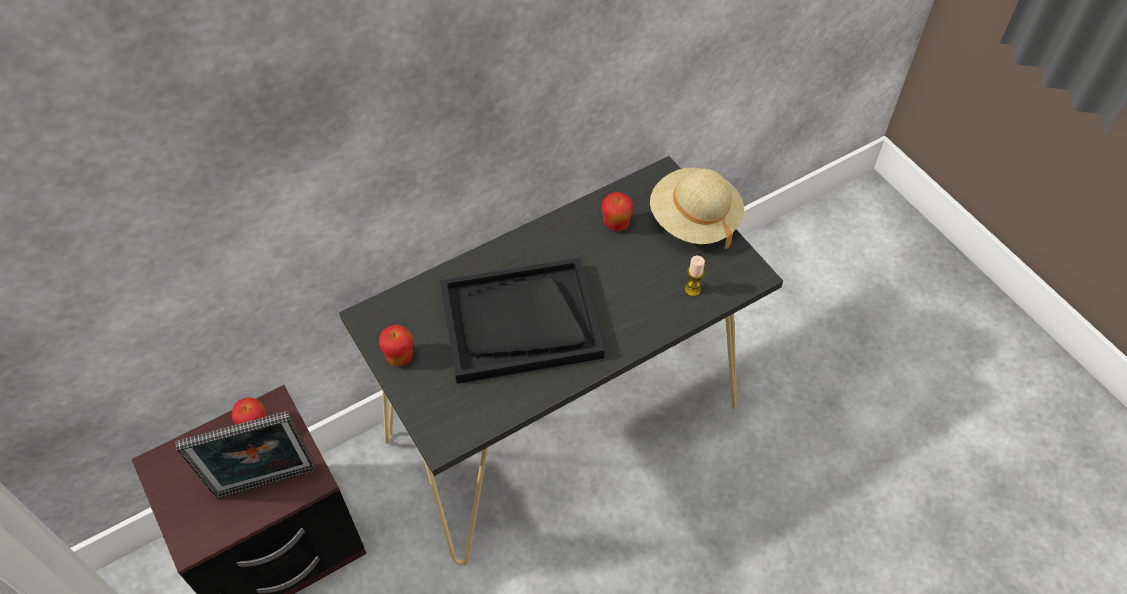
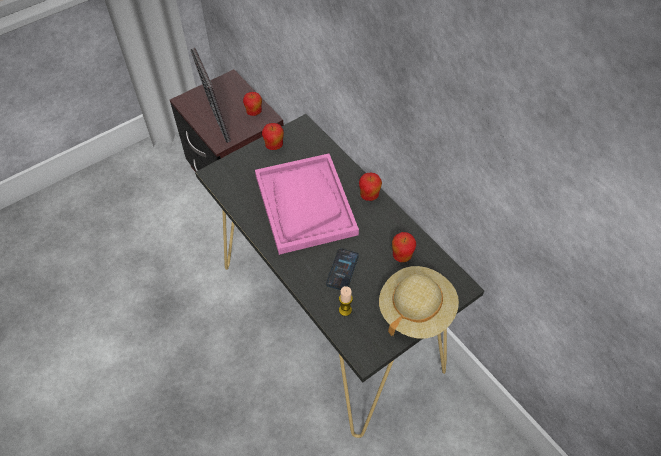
camera: 85 degrees right, 0 degrees up
(515, 248) = (369, 196): none -> apple
(520, 323) = (305, 204): black tray -> pink tray
(633, 288) = (342, 270): none -> phone

